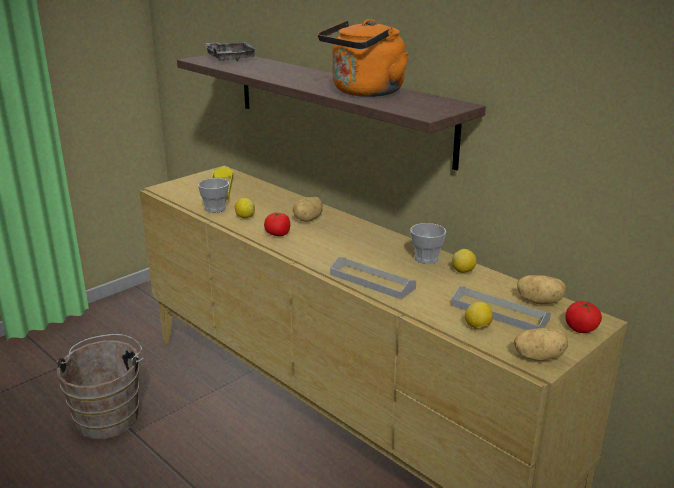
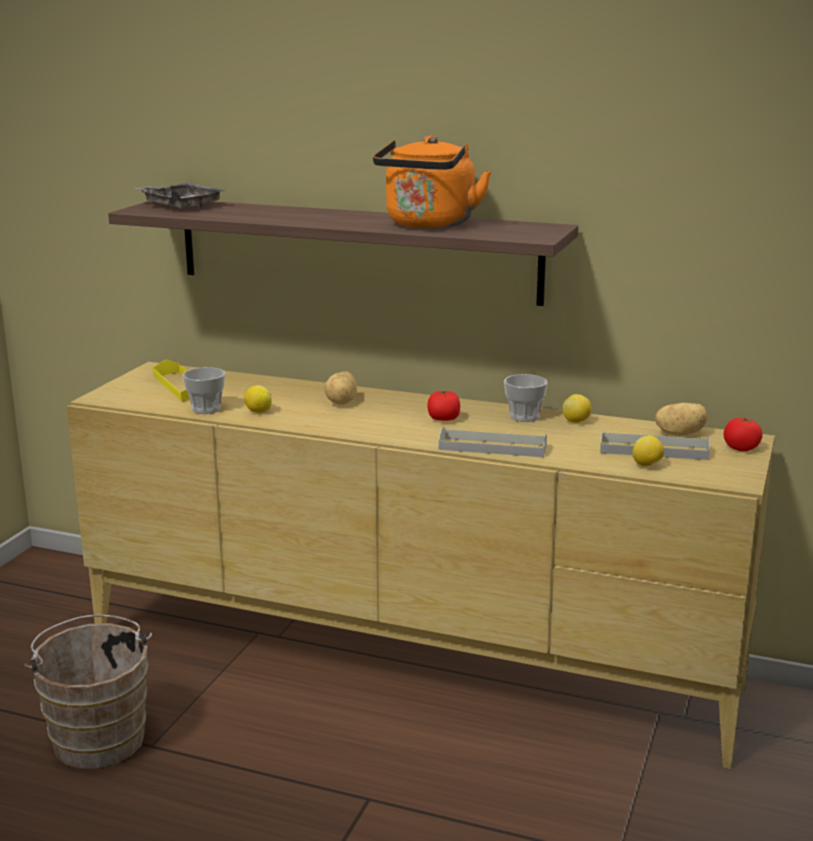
camera: 25 degrees left, 5 degrees down
(278, 234) = (324, 422): tomato -> tomato (443, 419)
(539, 357) = (729, 477): potato -> none

